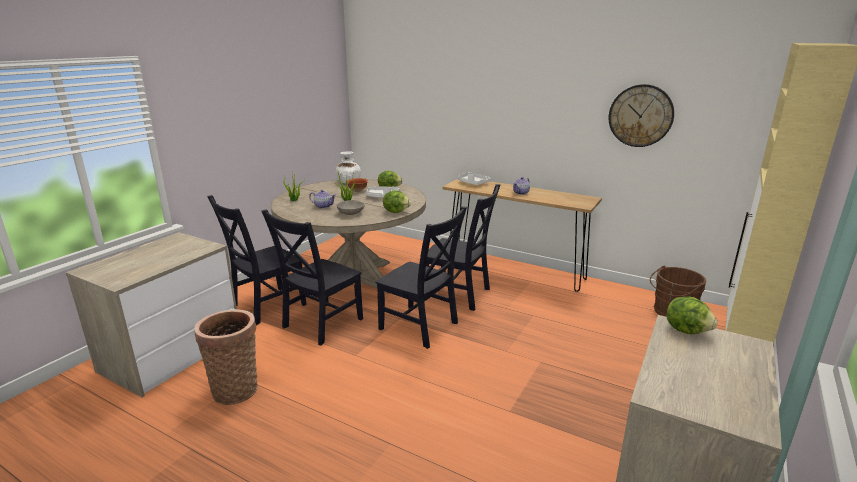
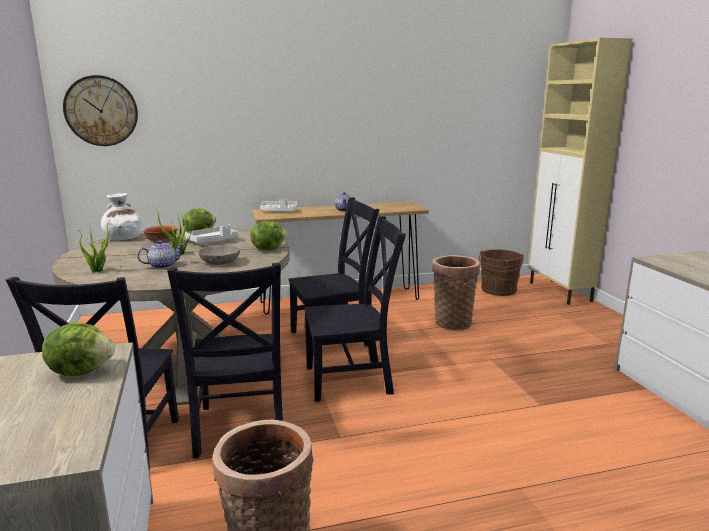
camera: 45 degrees left, 5 degrees down
(569, 321) = (452, 322): none -> basket
(640, 116) = (436, 115): wall clock -> wall clock (101, 111)
(687, 330) = (664, 259): lettuce -> lettuce (82, 370)

